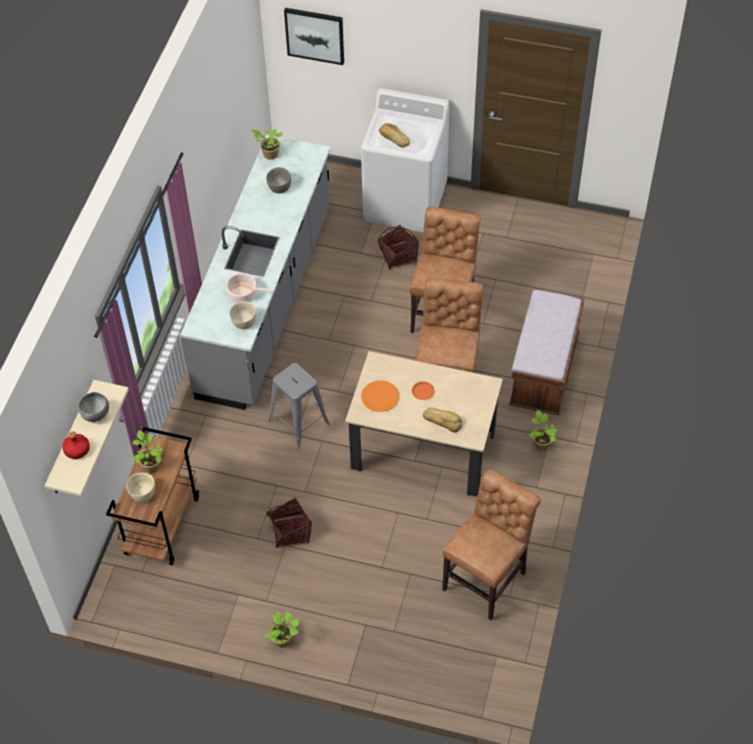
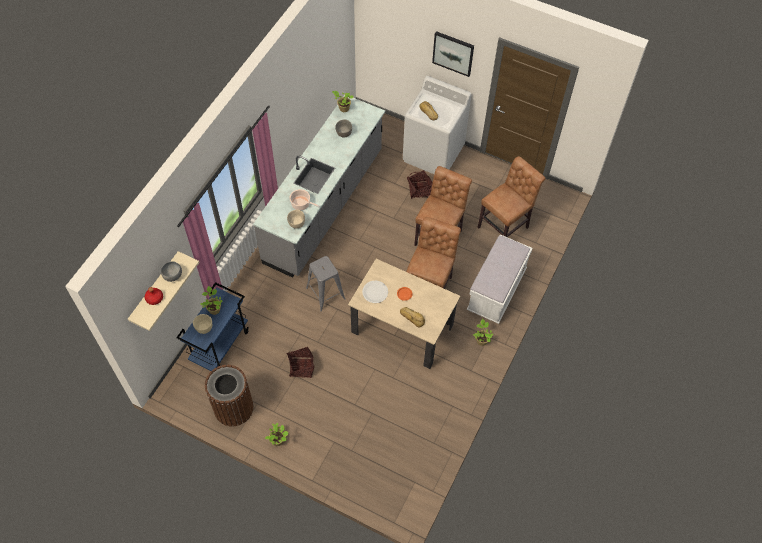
camera: 10 degrees right, 5 degrees up
(162, 525) = (220, 345): brown cart -> blue cart
(204, 608) = (233, 408): none -> brown trash can
(315, 35) = (388, 32): picture -> picture (453, 53)
(380, 397) = (375, 292): orange plate -> white plate
(487, 578) = (422, 427): brown chair -> brown chair (505, 226)
(544, 372) = (496, 291): brown bench -> white bench

